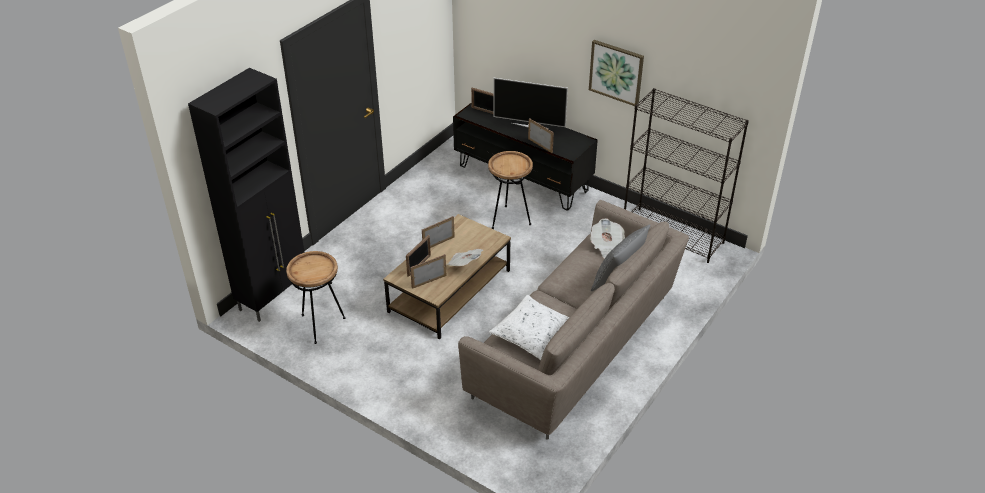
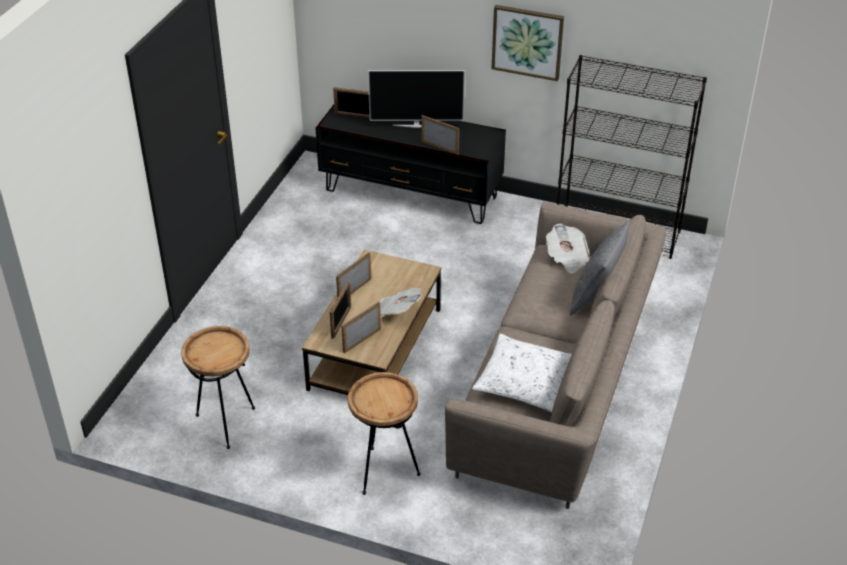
camera: 15 degrees left, 0 degrees up
(274, 296) = (149, 398): black cabinet -> none
(509, 219) = (414, 247): brown side table -> brown side table (385, 472)

